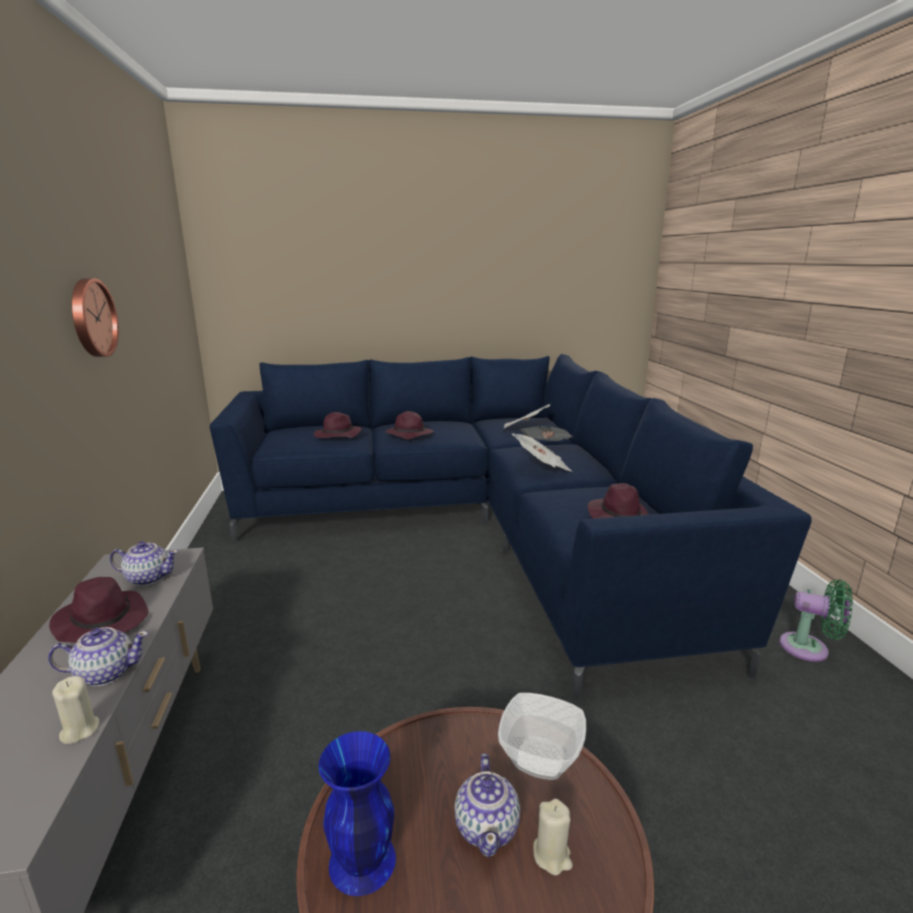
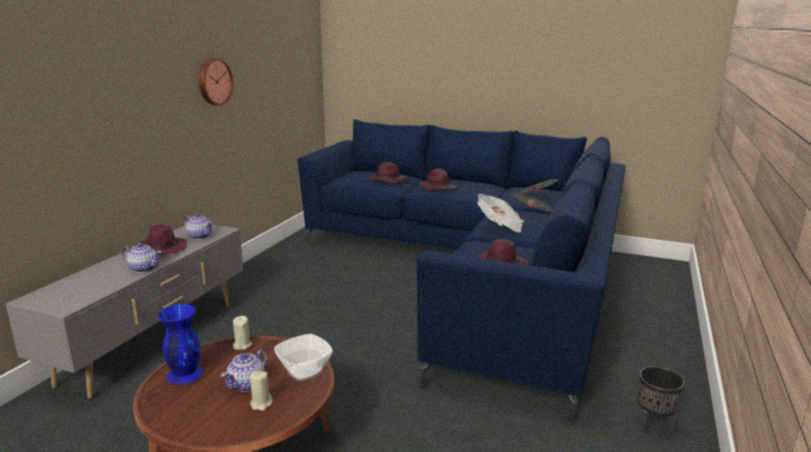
camera: 30 degrees right, 0 degrees up
(79, 730) = (115, 284): beige candle -> beige candle (242, 345)
(809, 649) = (653, 425): green fan -> black planter

